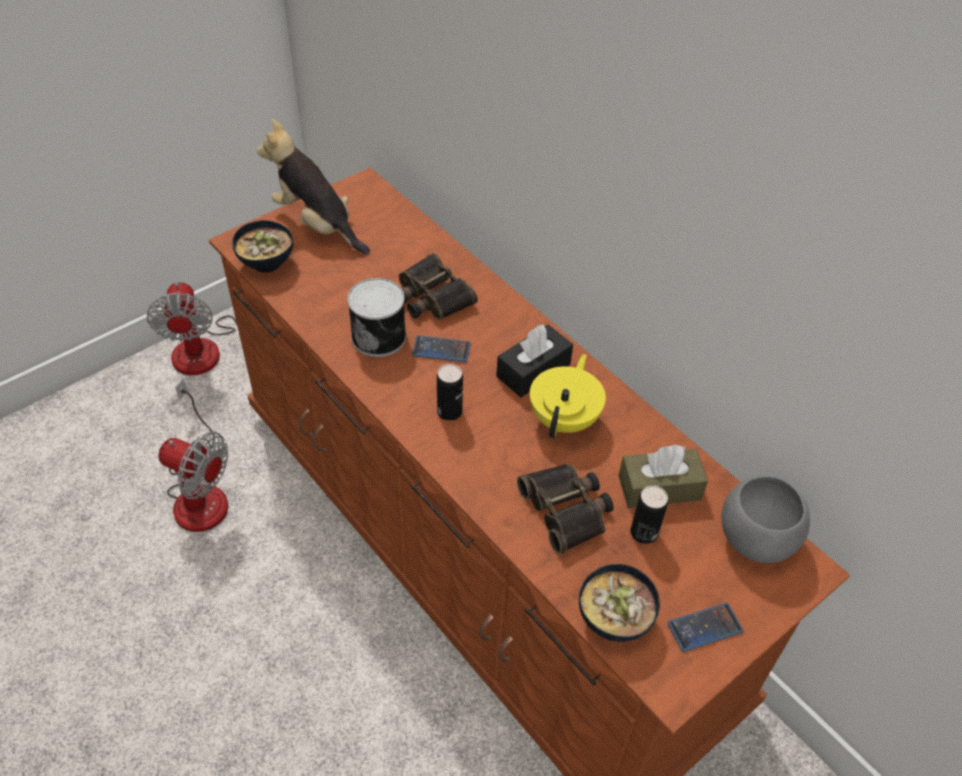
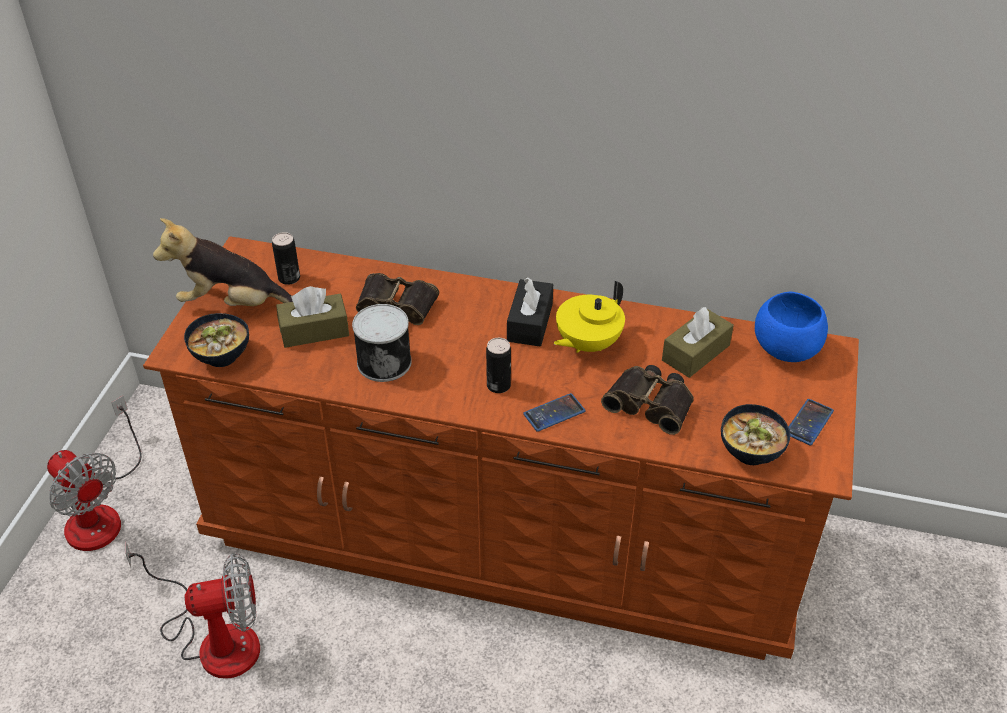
camera: 35 degrees left, 5 degrees down
(353, 279) = (314, 330): none -> brown tissue box
(441, 349) = (444, 345): phone -> phone (554, 413)
(565, 419) = (587, 343): yellow teapot -> yellow teapot turned 120 degrees counterclockwise
(644, 532) = (715, 387): can -> can (289, 278)
(757, 538) = (786, 349): grey bowl -> blue bowl

